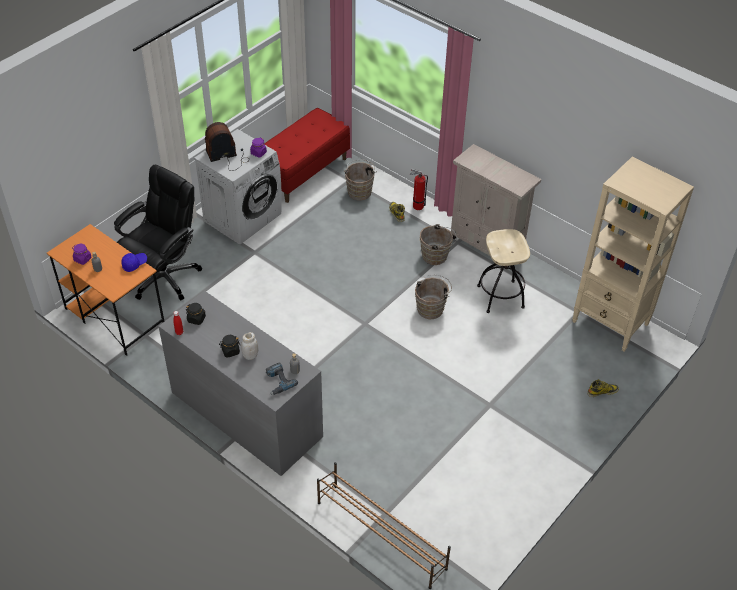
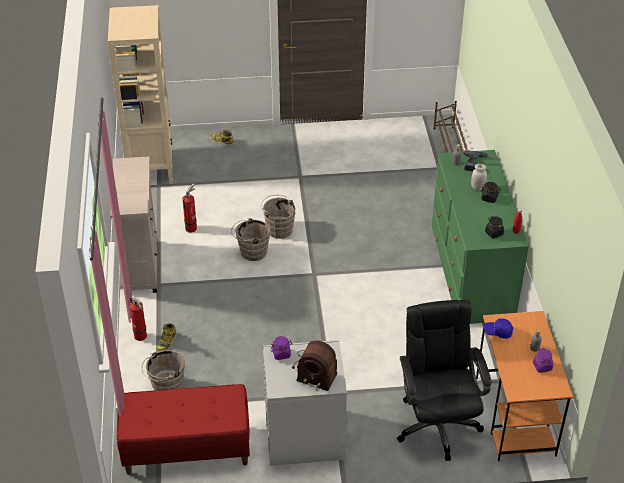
camera: 135 degrees left, 5 degrees down
(164, 277) = (437, 425): black office chair -> black office chair turned 90 degrees clockwise
(246, 413) = (471, 271): grey dresser -> green dresser
(436, 256) = (191, 285): brown bucket -> brown bucket (278, 228)
(500, 296) = (192, 227): beige stool -> fire extinguisher

